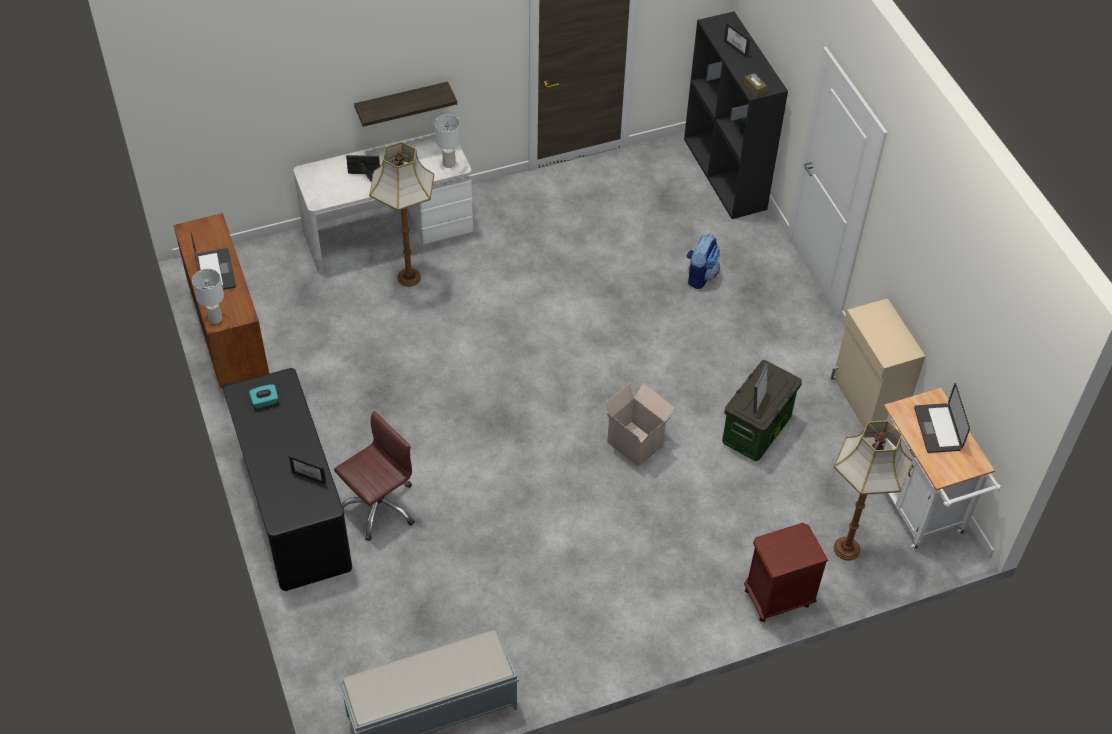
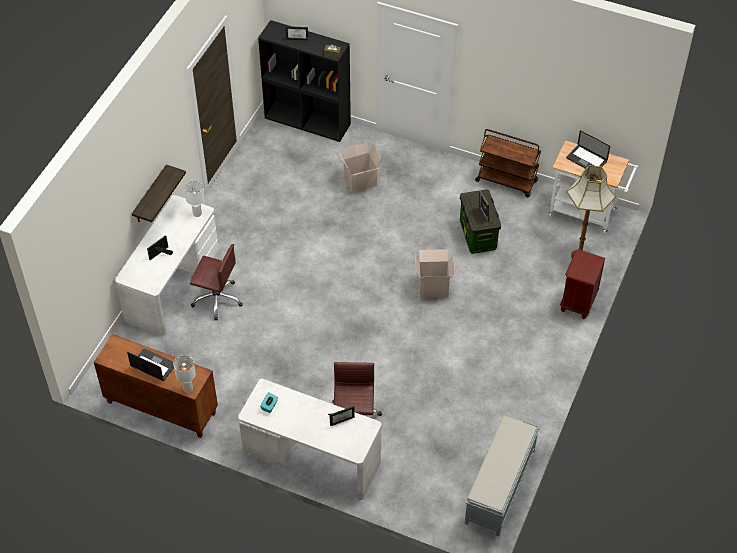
camera: 45 degrees left, 0 degrees up
(292, 506) = (311, 458): black desk -> white desk
(409, 278) = (217, 299): floor lamp -> brown office chair
(700, 275) = (360, 182): backpack -> cardboard box
(867, 400) = (507, 181): beige cabinet -> brown cart

